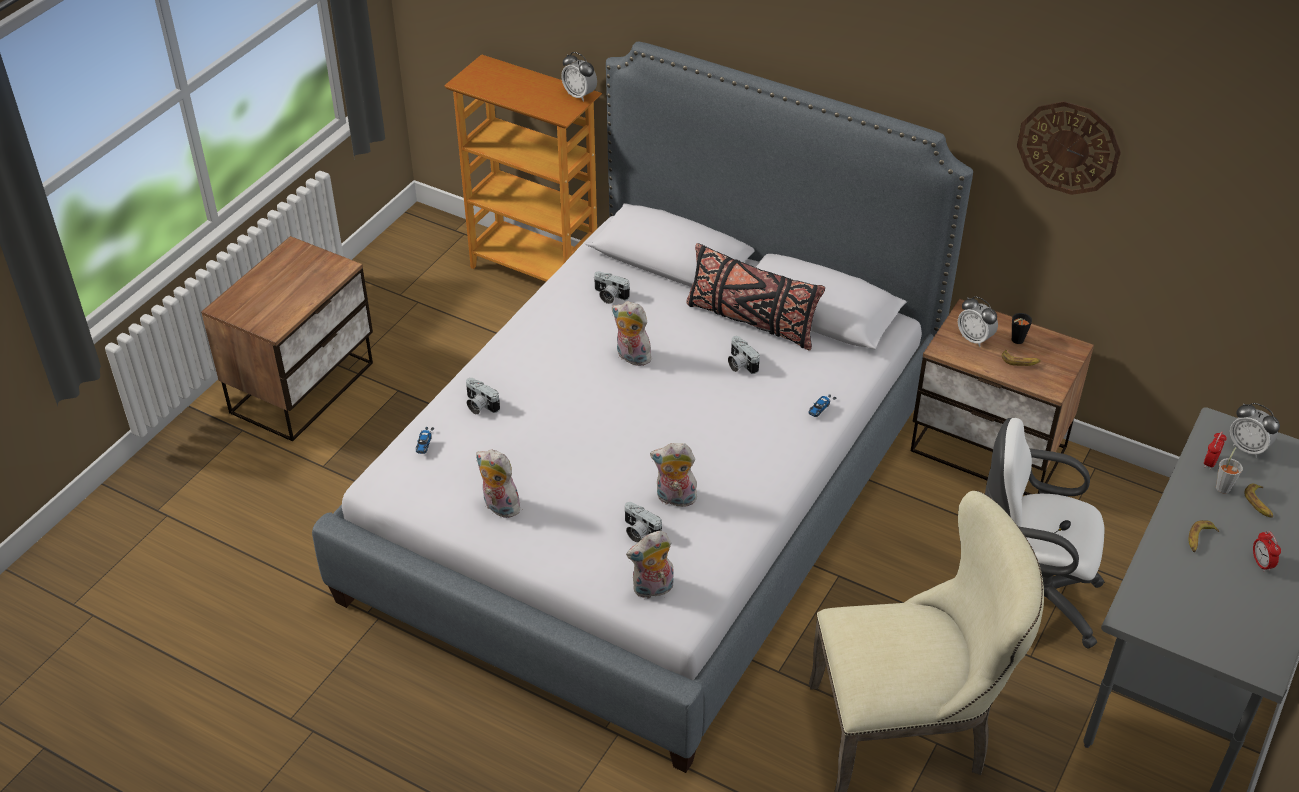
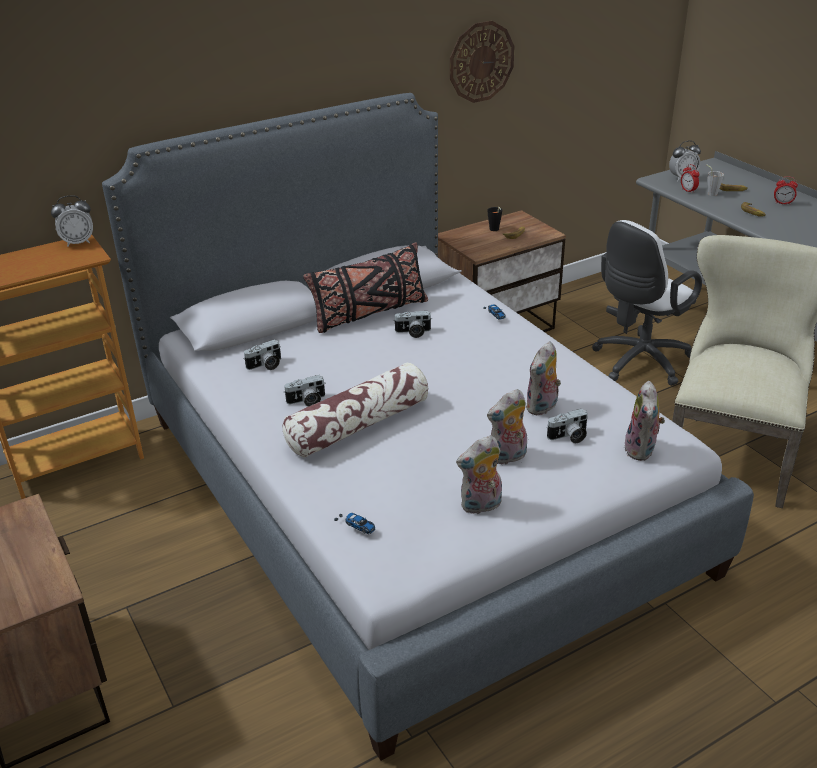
camera: 60 degrees left, 10 degrees down
(479, 405) = (333, 477): camera -> camera (307, 401)
(560, 390) = (358, 425): none -> pillow
(631, 357) = (354, 377): plush toy -> plush toy (508, 457)
(974, 338) = (479, 241): alarm clock -> none

